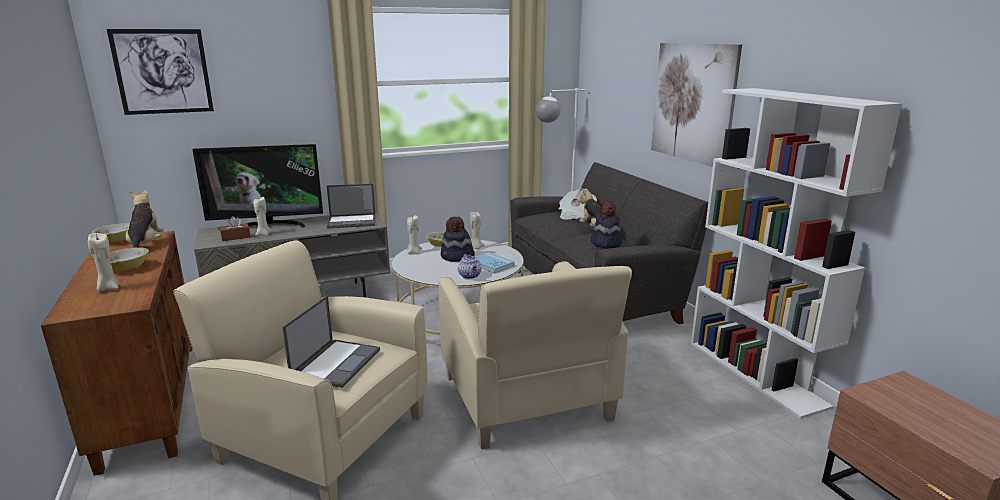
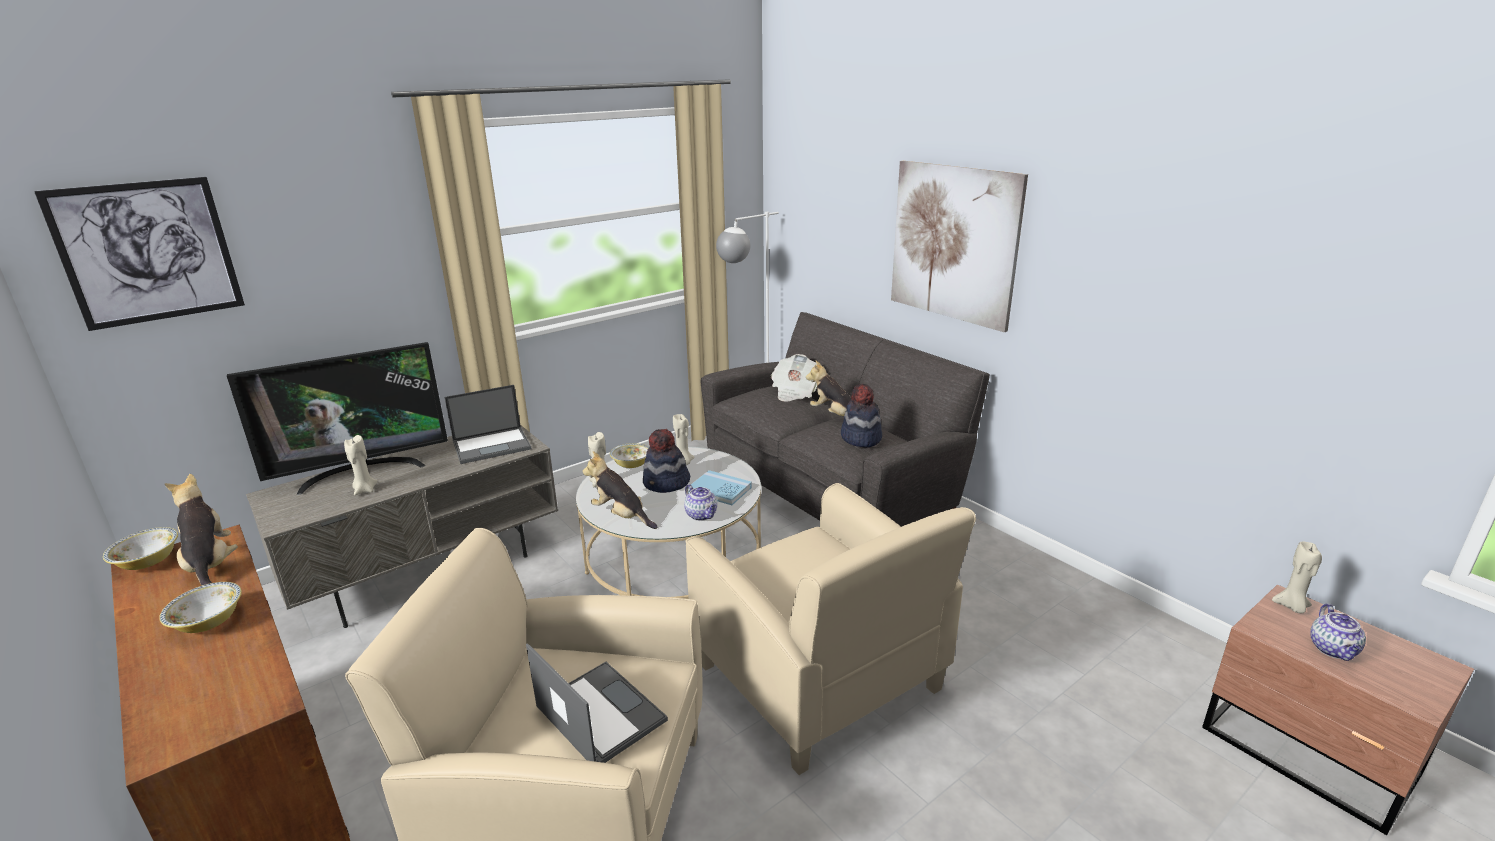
camera: 15 degrees left, 5 degrees up
(108, 288) = (203, 676): beige candle -> beige candle (1291, 606)
(236, 237) = (322, 502): brown tissue box -> none
(336, 362) = (599, 713): laptop -> laptop turned 45 degrees counterclockwise
(416, 270) = (621, 516): none -> plush toy
(756, 373) = (1069, 584): white bookcase -> none
(926, 417) = (1333, 650): none -> teapot

